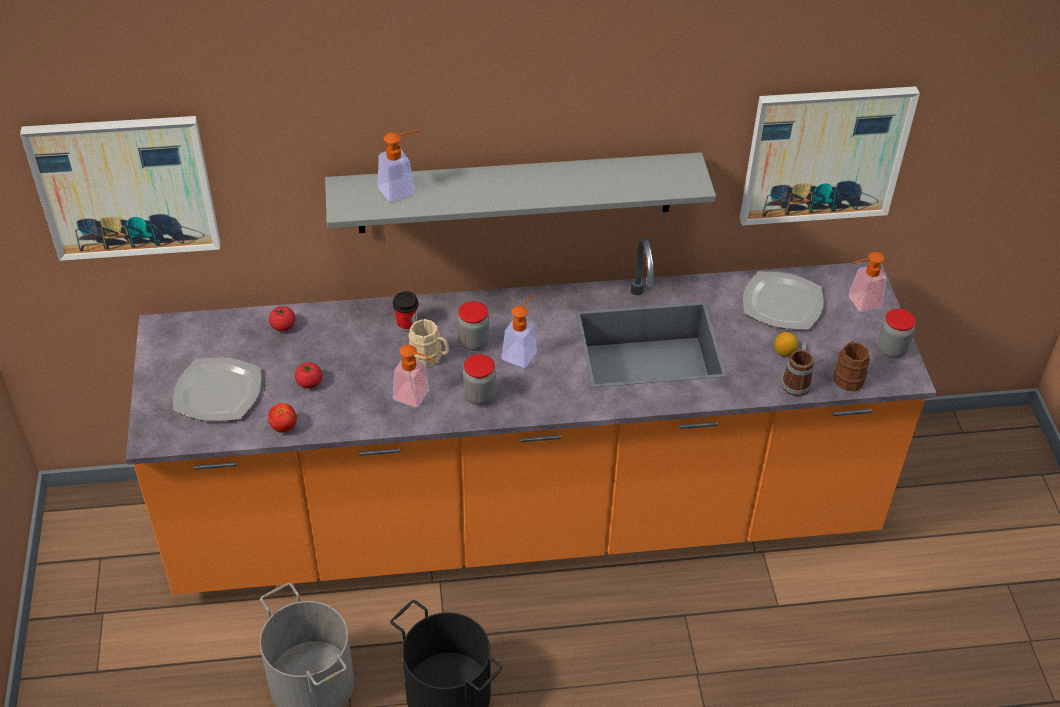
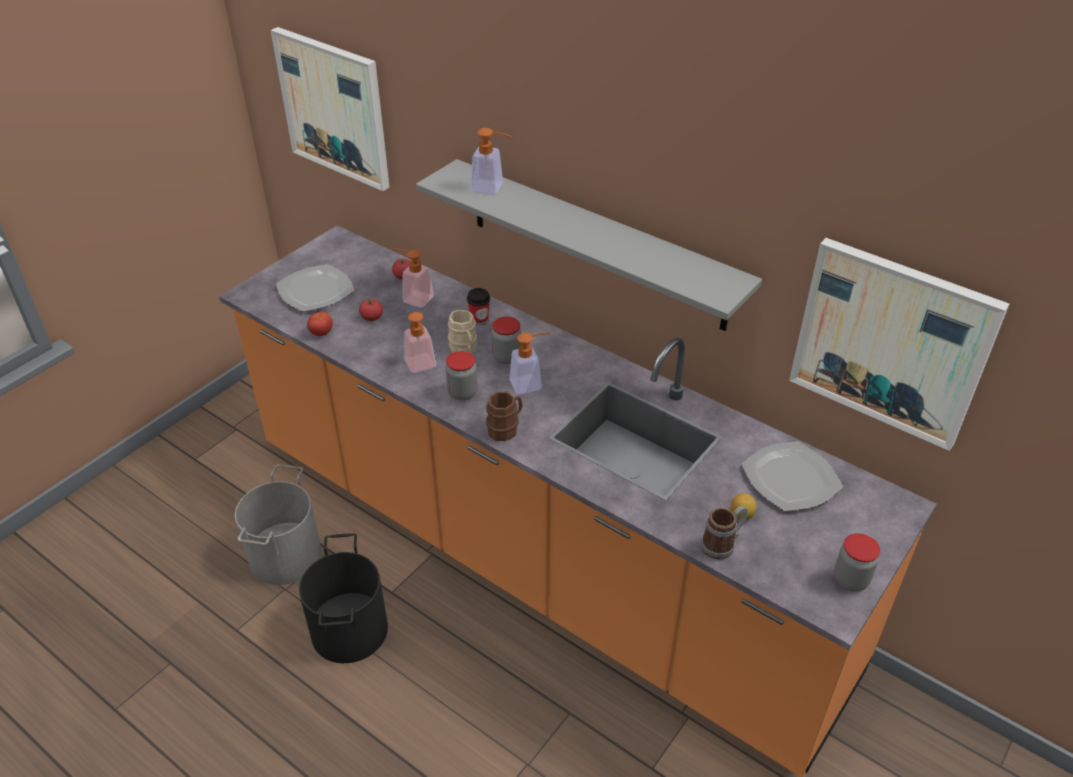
camera: 45 degrees right, 5 degrees down
(848, 376) = (777, 572): brown mug -> brown mug (506, 428)
(859, 303) = (867, 523): soap dispenser -> soap dispenser (413, 298)

